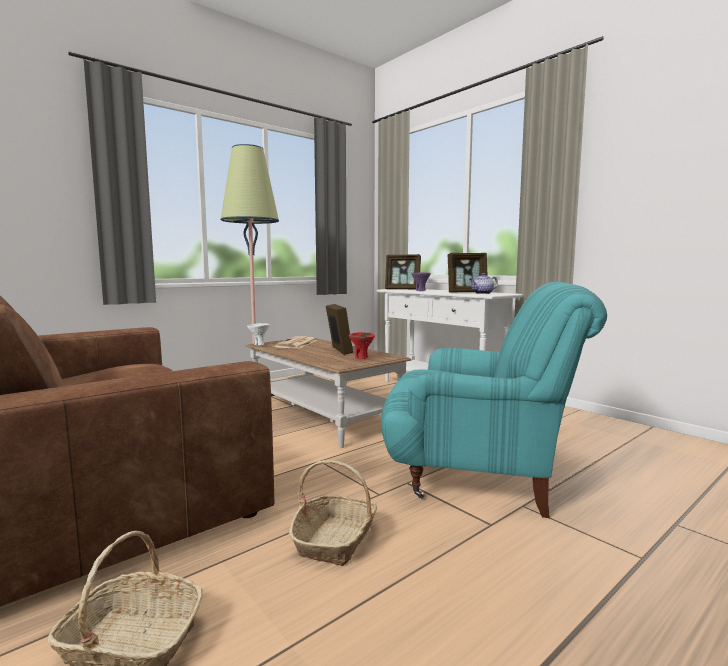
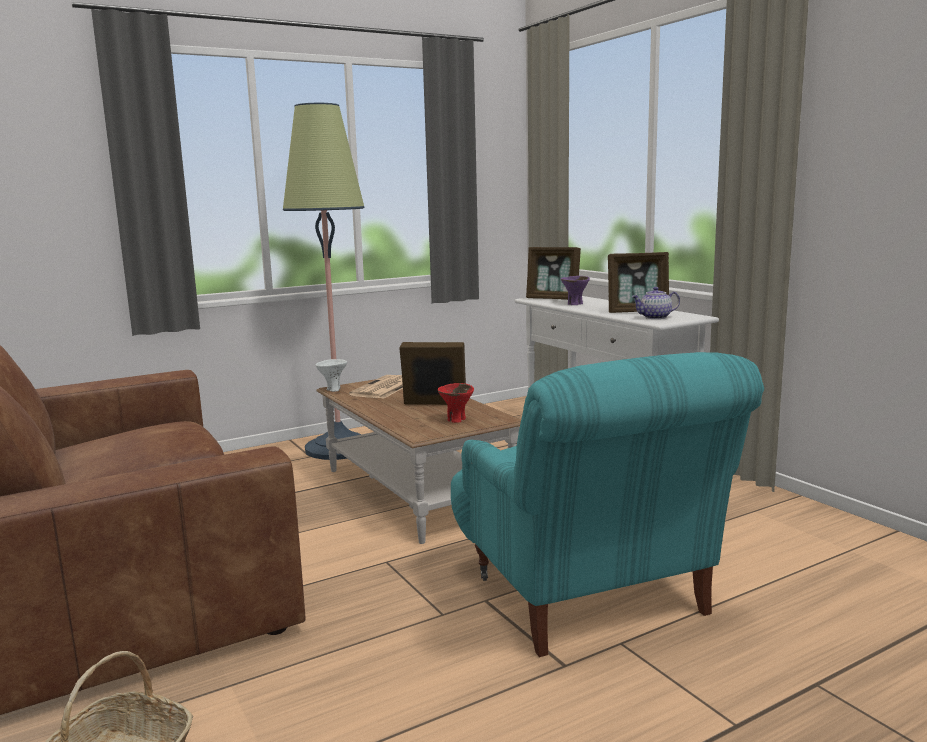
camera: 10 degrees right, 5 degrees up
(335, 539) = (366, 669): basket -> none
(339, 350) = (434, 404): picture frame -> picture frame turned 75 degrees counterclockwise
(480, 474) = (588, 595): turquoise armchair -> turquoise armchair turned 45 degrees clockwise

